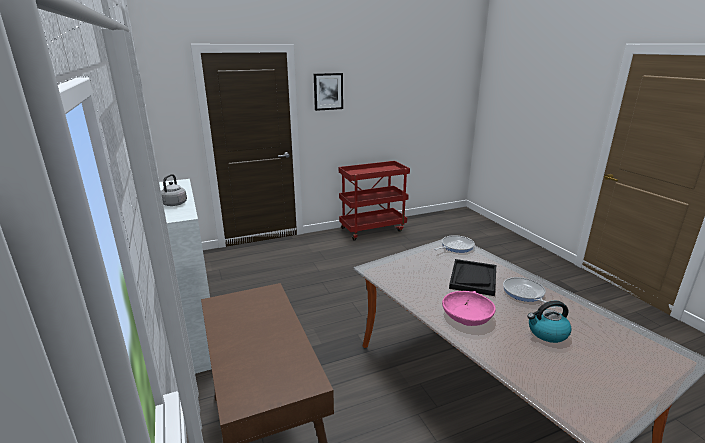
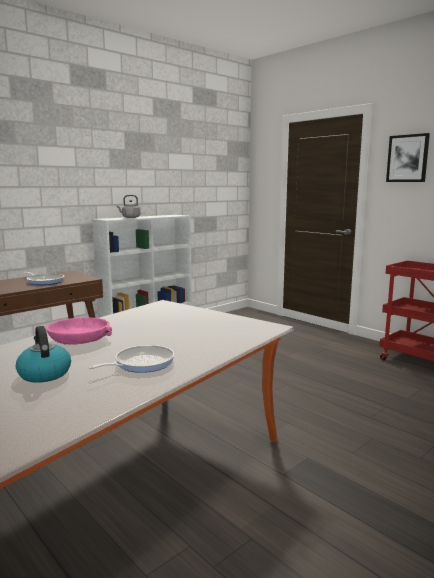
camera: 70 degrees right, 10 degrees down
(455, 246) = (254, 328): frying pan -> frying pan (44, 281)
(473, 278) = (167, 338): black tray -> none

